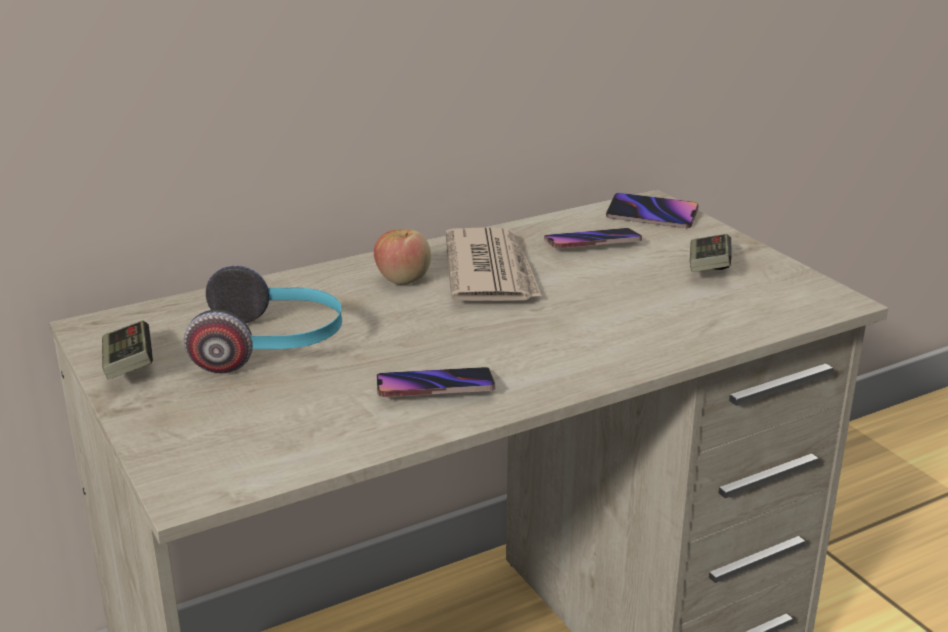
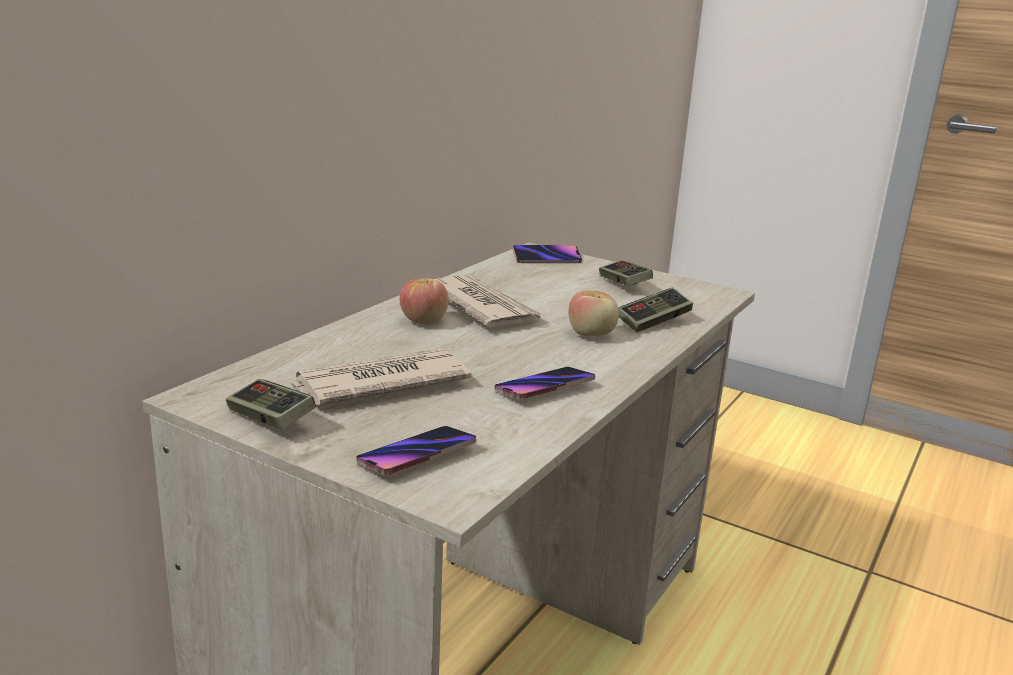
camera: 30 degrees left, 5 degrees down
(271, 346) = (378, 383): headphones -> newspaper
(577, 331) = (592, 335): none -> apple
(592, 244) = (530, 280): phone -> phone (417, 456)
(679, 327) = (653, 322): none -> game controller

